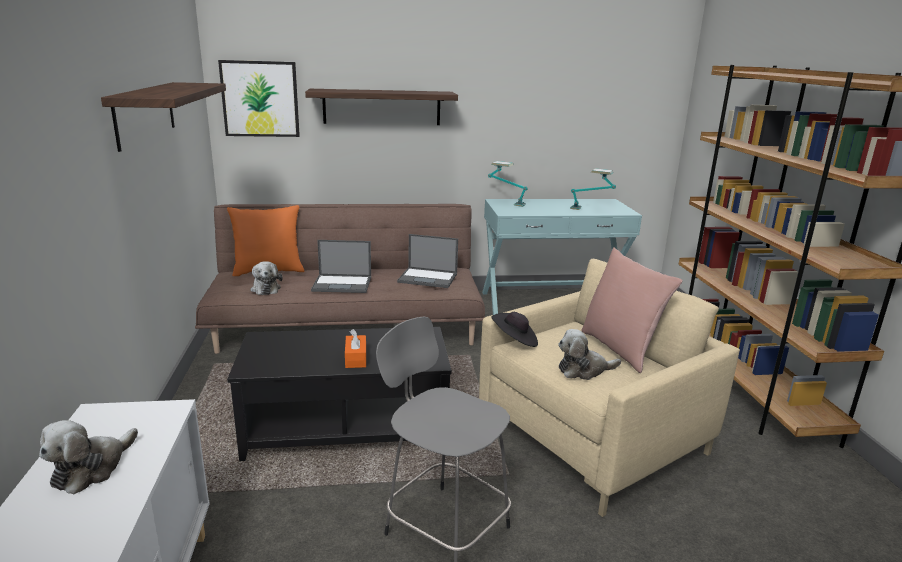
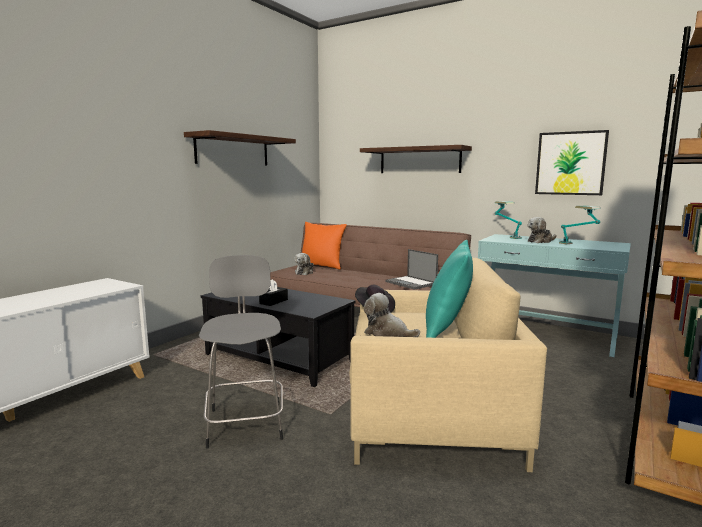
camera: 40 degrees right, 10 degrees down
(91, 468) = (61, 293): plush toy -> plush toy (540, 241)
(260, 99) = (346, 158): picture -> picture (570, 163)
(343, 284) = (349, 277): laptop -> none
(356, 358) = (273, 301): orange tissue box -> black tissue box
(620, 349) = (447, 331): pink pillow -> turquoise pillow

